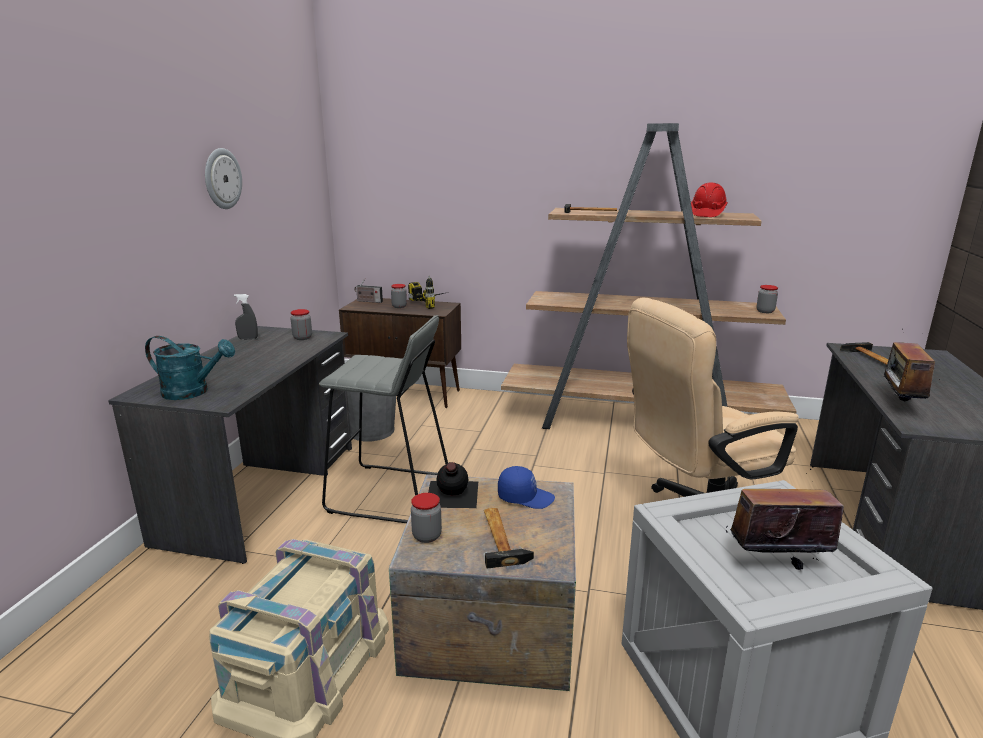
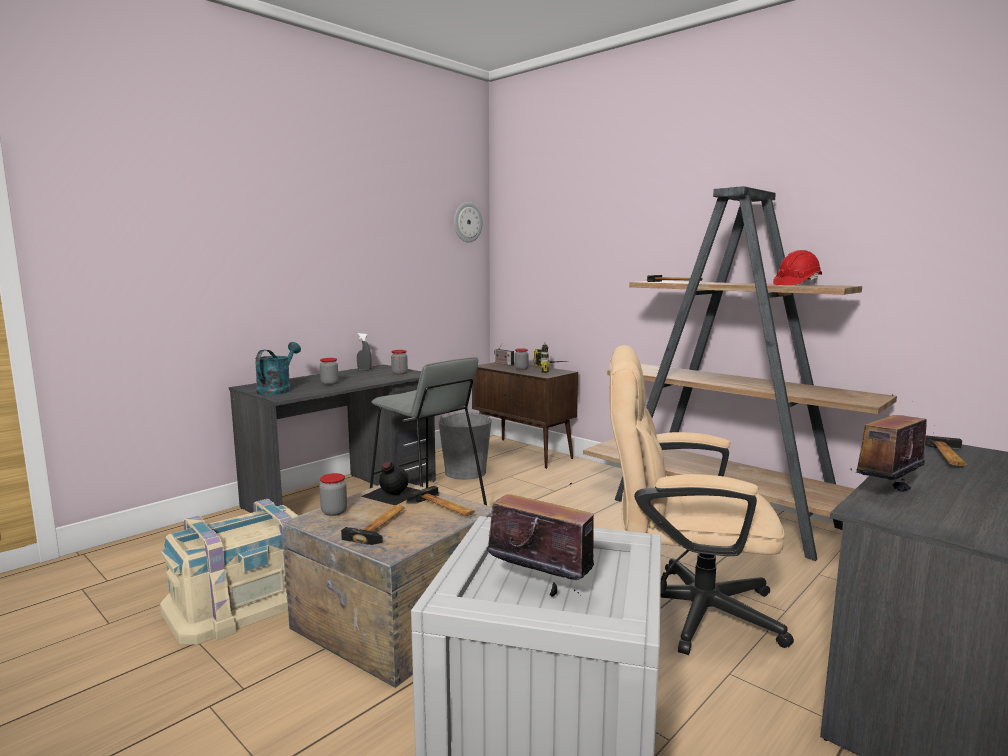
camera: 30 degrees right, 10 degrees down
(193, 392) = (277, 390): turquoise watering can -> turquoise watering can turned 120 degrees counterclockwise
(222, 178) = (366, 246): wall clock -> wall clock (467, 222)
(525, 497) = (443, 508): blue cap -> hammer
(765, 311) = (865, 399): jar -> jar (329, 383)

